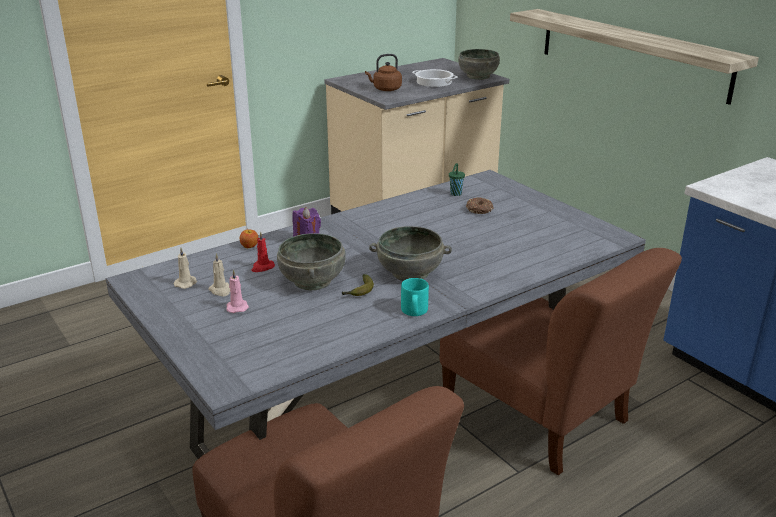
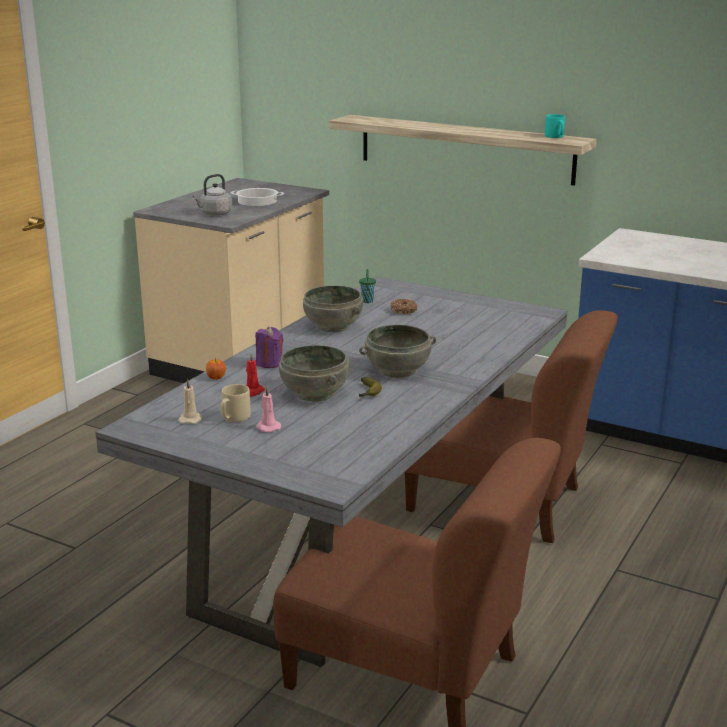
camera: 25 degrees left, 5 degrees down
(220, 290) = (234, 418): beige candle -> beige mug
(385, 89) = (215, 214): brown kettle -> grey kettle
(414, 311) = (435, 398): turquoise mug -> turquoise mug (555, 136)
(478, 76) = (296, 191): grey bowl -> grey bowl (334, 326)

